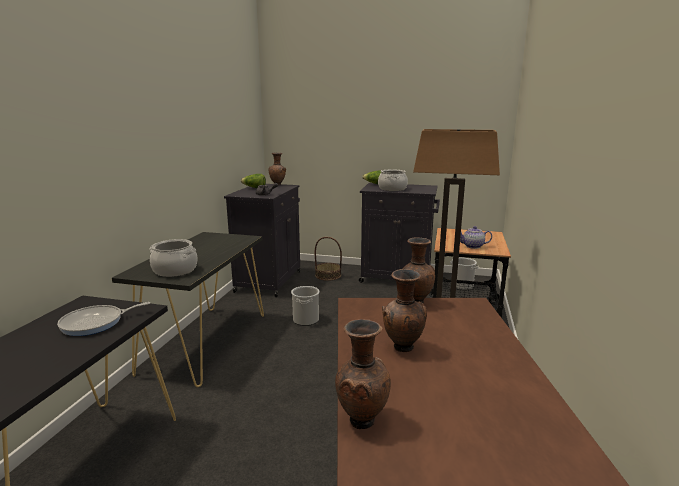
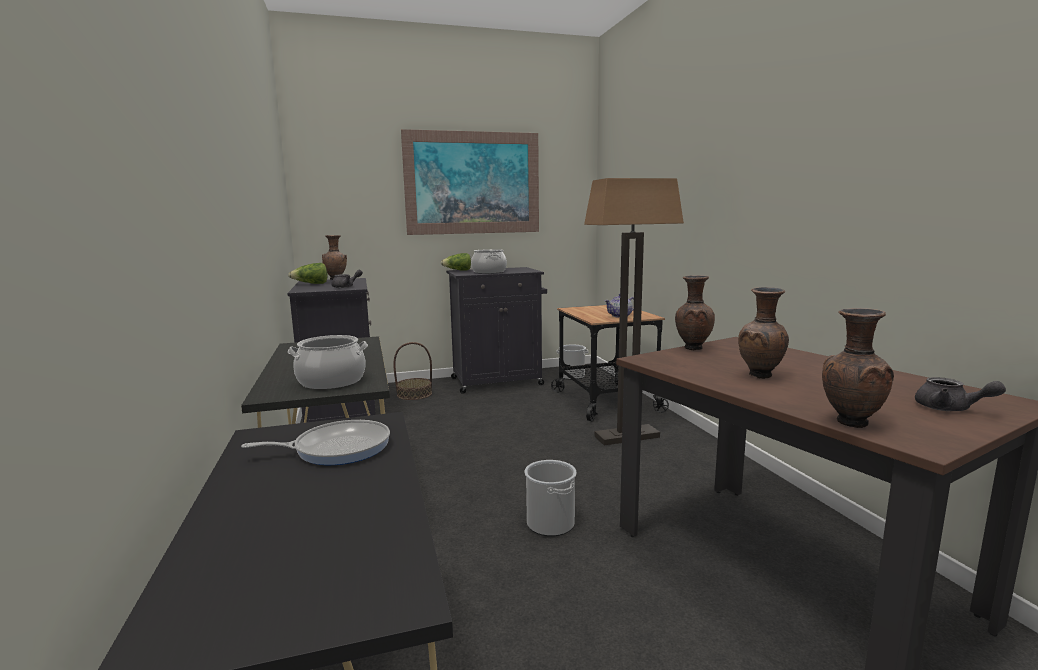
camera: 30 degrees left, 5 degrees down
(96, 323) = (337, 448): frying pan -> frying pan turned 135 degrees counterclockwise
(306, 320) = (444, 442): bucket -> bucket (550, 524)
(396, 112) = (473, 183): none -> picture
(487, 443) = (950, 409): none -> grey teapot

